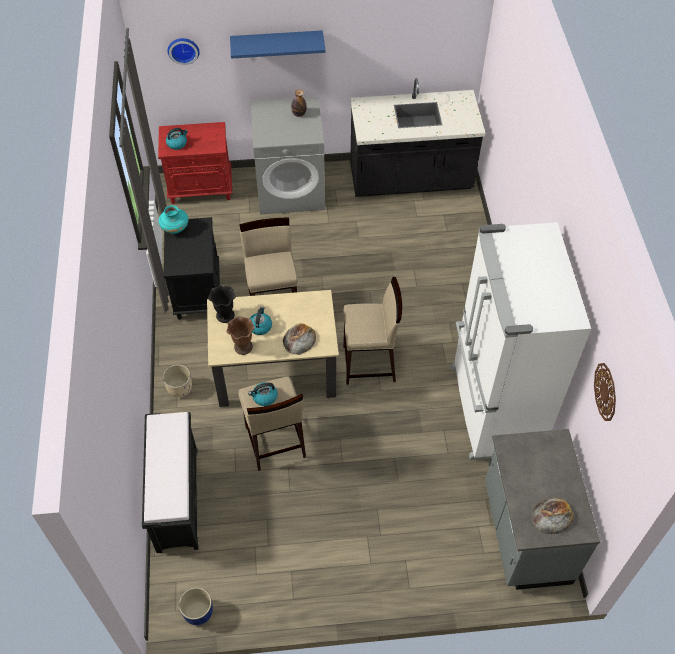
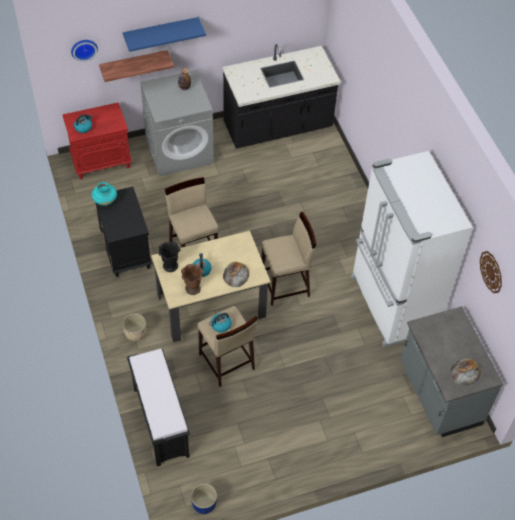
camera: 15 degrees left, 0 degrees up
(244, 78) = (134, 64): none -> shelf

